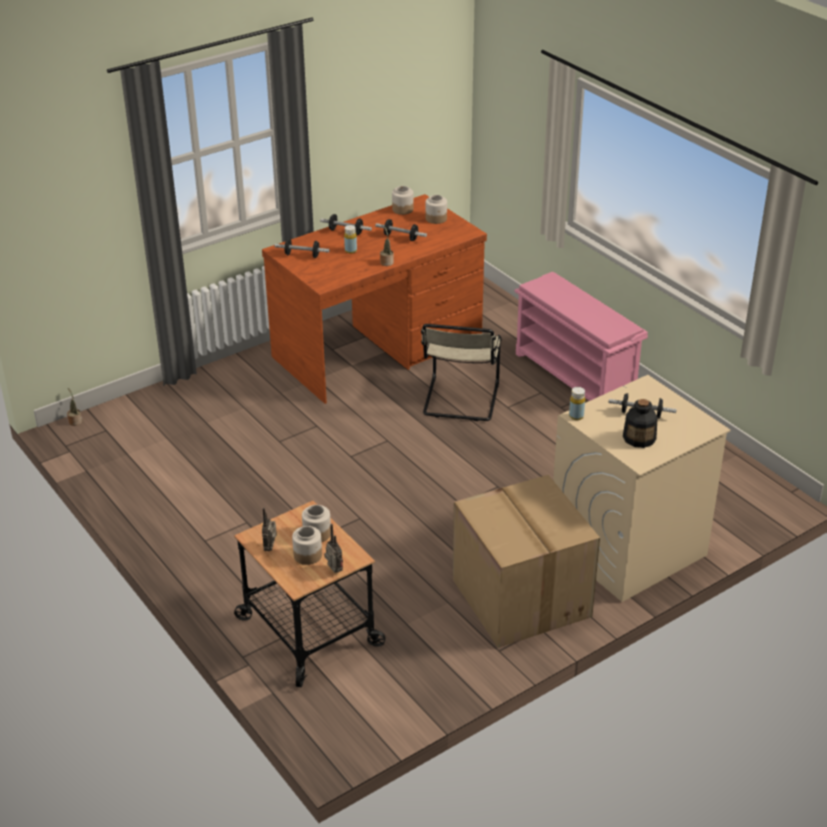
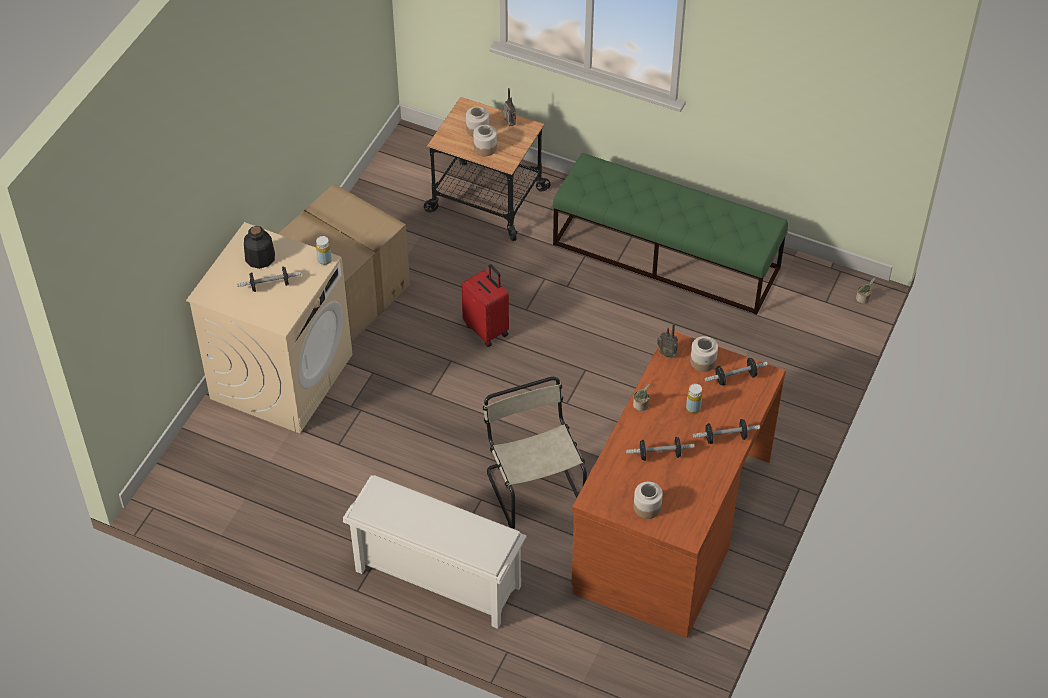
camera: 150 degrees right, 15 degrees up
(192, 512) = (666, 256): none -> green bench
(334, 571) = (449, 125): radio -> radio (667, 353)
(402, 209) = (698, 508): jar -> jar (703, 362)
(408, 515) = (487, 329): none -> red suitcase
(575, 376) = (436, 579): pink shoe rack -> white shoe rack

